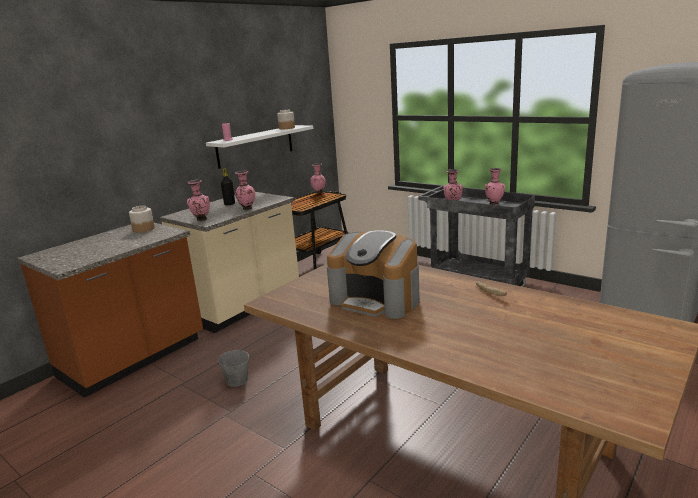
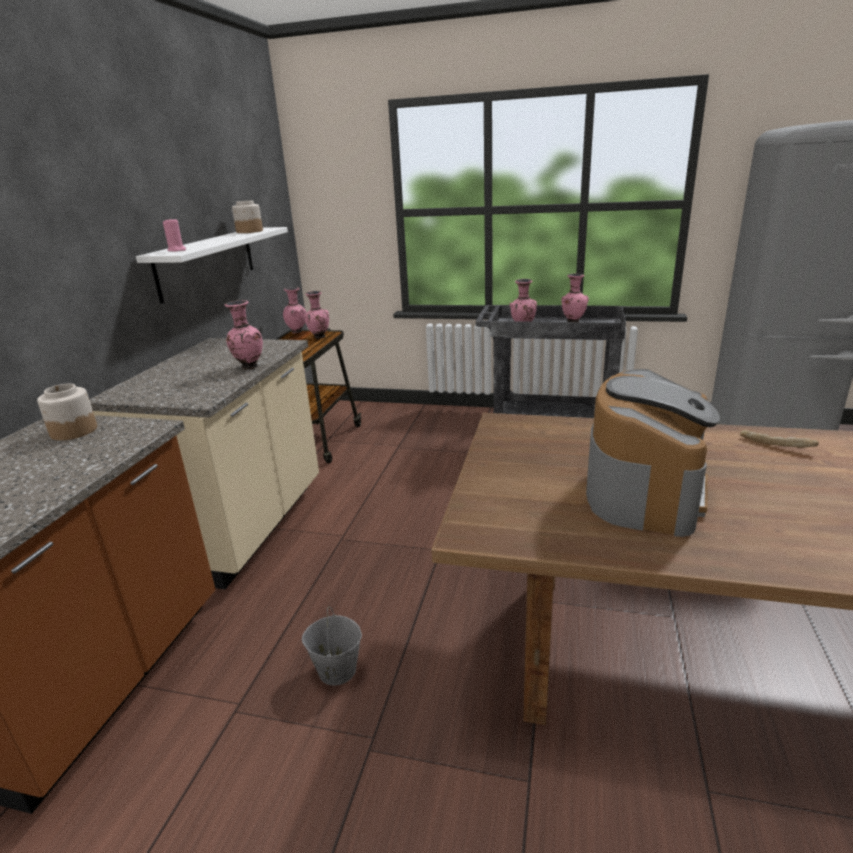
camera: 25 degrees left, 5 degrees up
(201, 220) = (183, 397): pink vase -> pink vase (319, 337)
(229, 204) = (204, 363): black bottle -> none
(376, 300) = (645, 489): coffee machine -> coffee machine turned 75 degrees counterclockwise

